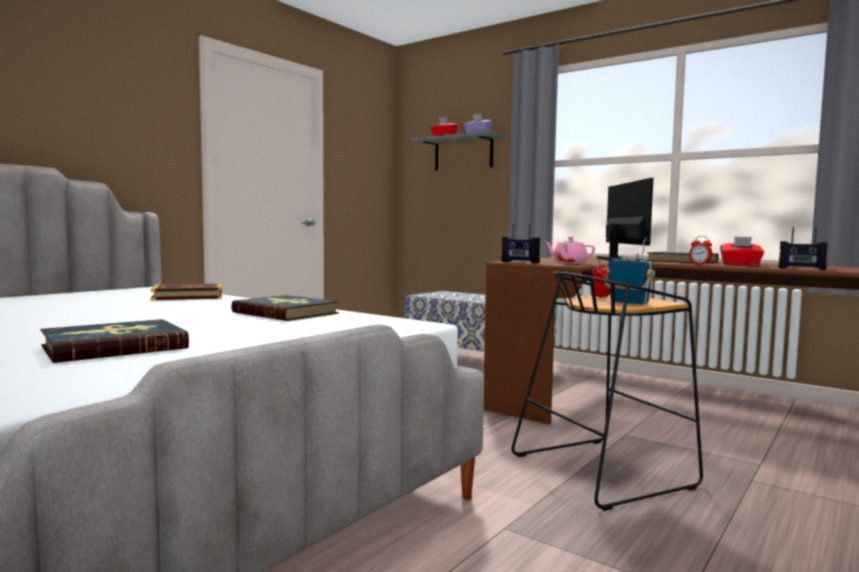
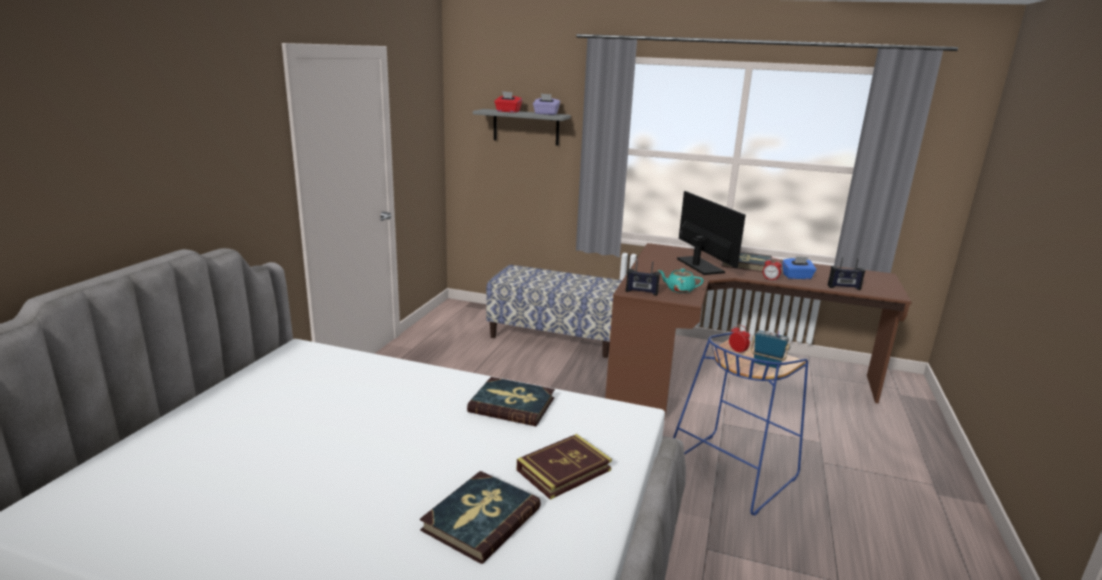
camera: 20 degrees left, 15 degrees up
(188, 296) = (371, 372): book -> book (564, 470)
(569, 263) = (679, 289): pink teapot -> turquoise teapot
(603, 470) = (731, 470): black stool -> blue stool
(740, 265) = (797, 277): red tissue box -> blue tissue box

